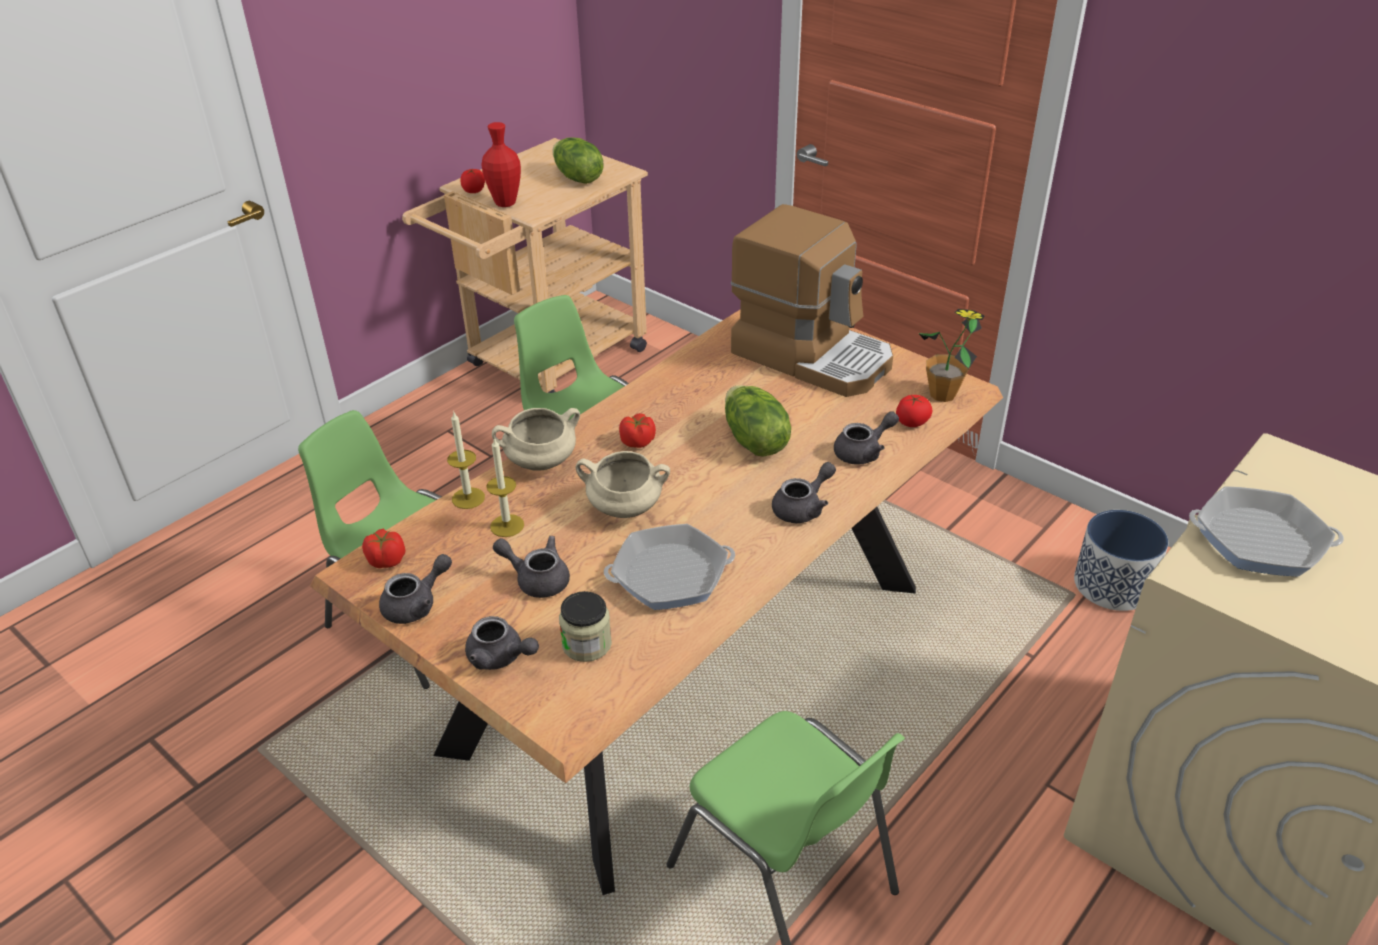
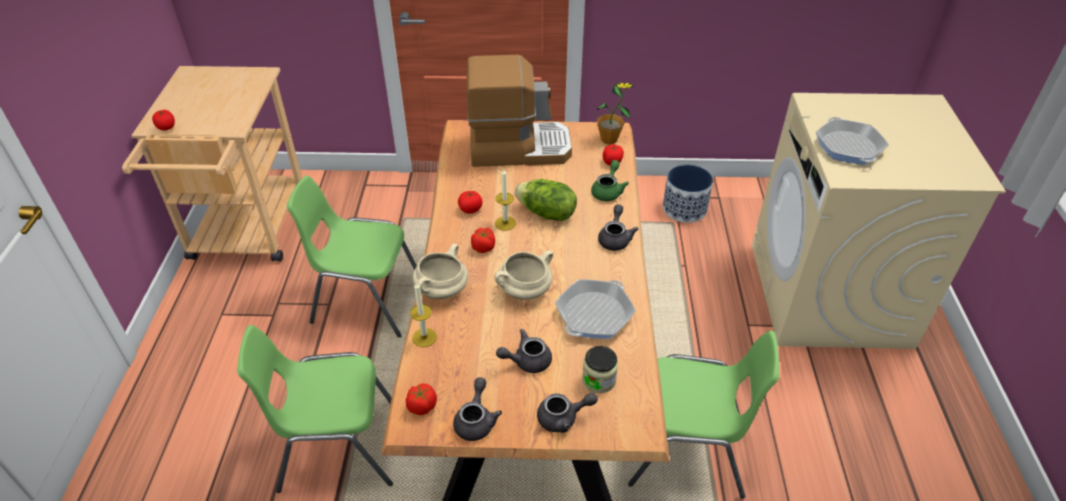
camera: 40 degrees left, 5 degrees up
(505, 203) = (204, 127): red vase -> none
(507, 525) = (469, 340): candle -> candle (505, 223)
(577, 178) = (235, 89): lettuce -> none
(673, 396) = (470, 209): none -> tomato
(863, 452) = (608, 191): grey teapot -> green teapot
(1259, 540) = (848, 147): frying pan -> frying pan turned 75 degrees counterclockwise

